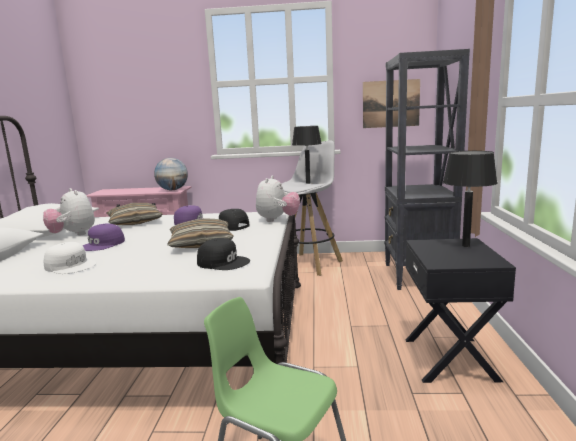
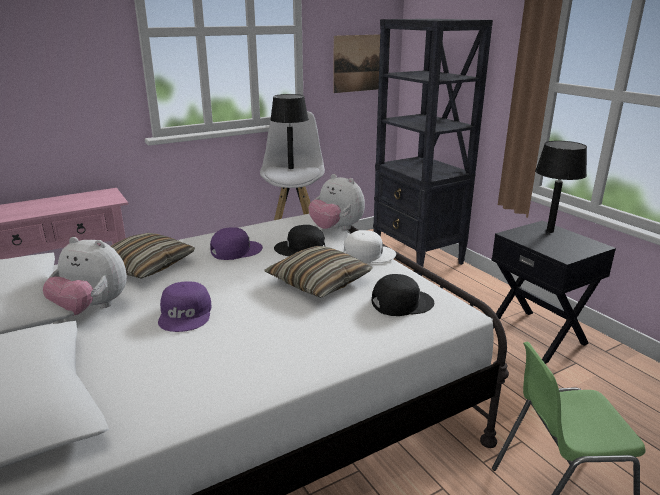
camera: 35 degrees left, 10 degrees up
(71, 265) = (222, 359): white cap -> white cap (368, 254)
(173, 190) = (104, 199): globe -> none
(277, 220) = (336, 229): plush toy -> plush toy turned 150 degrees clockwise

